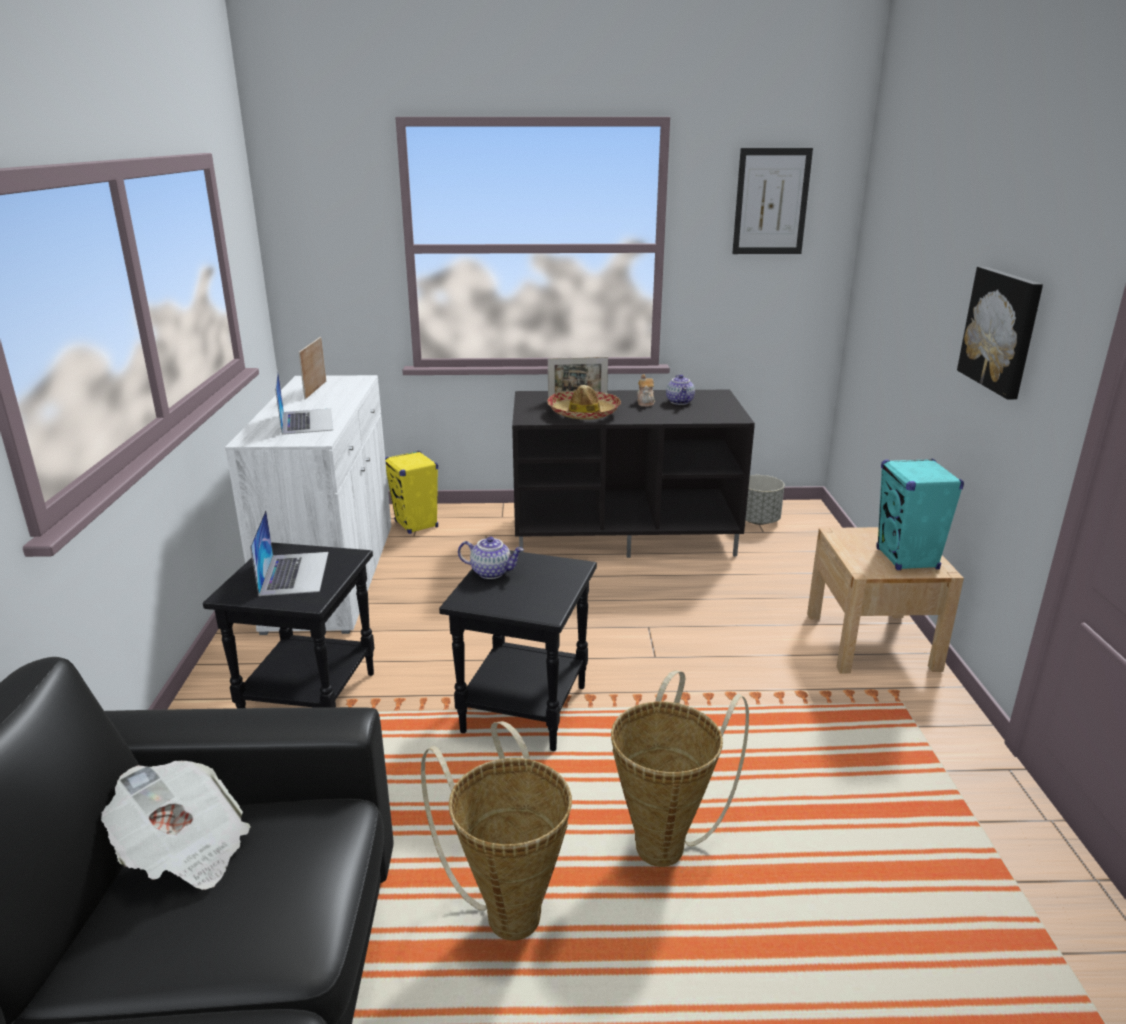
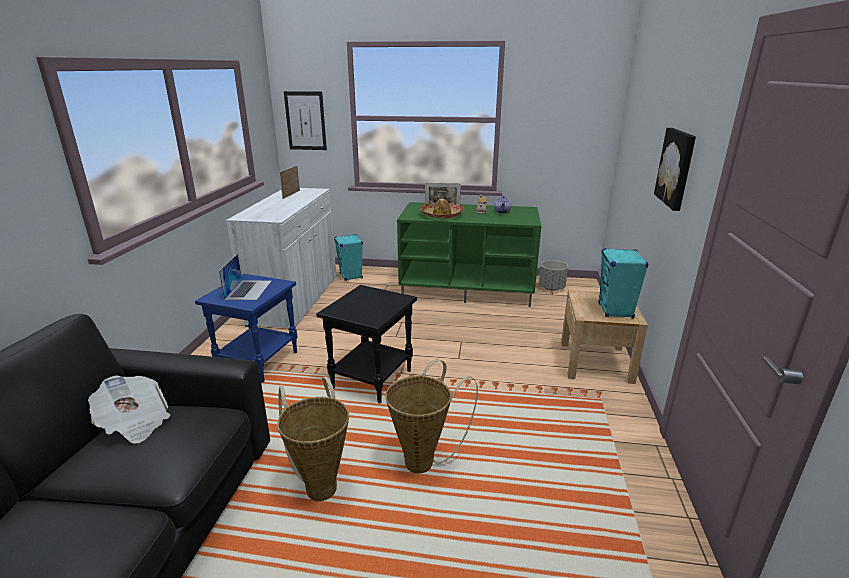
camera: 10 degrees right, 0 degrees up
(307, 421) = (276, 209): laptop -> none
(309, 697) = (258, 361): black side table -> blue side table
(416, 524) = (351, 276): yellow speaker -> turquoise speaker
(492, 572) = (354, 297): teapot -> none
(625, 534) = (468, 289): black tv stand -> green tv stand
(771, 202) = (567, 92): picture -> picture (305, 121)

